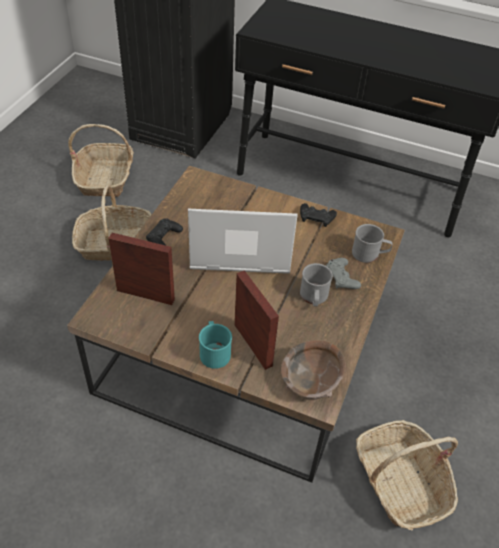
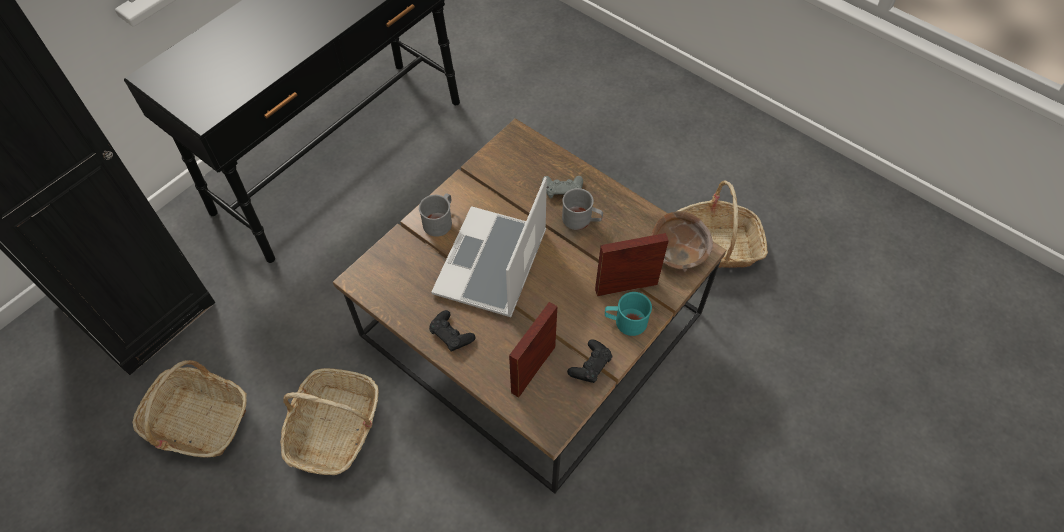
camera: 70 degrees left, 10 degrees up
(316, 218) = (472, 183): black game controller -> black game controller (590, 365)
(369, 254) = (539, 156): grey mug -> grey mug (440, 221)

